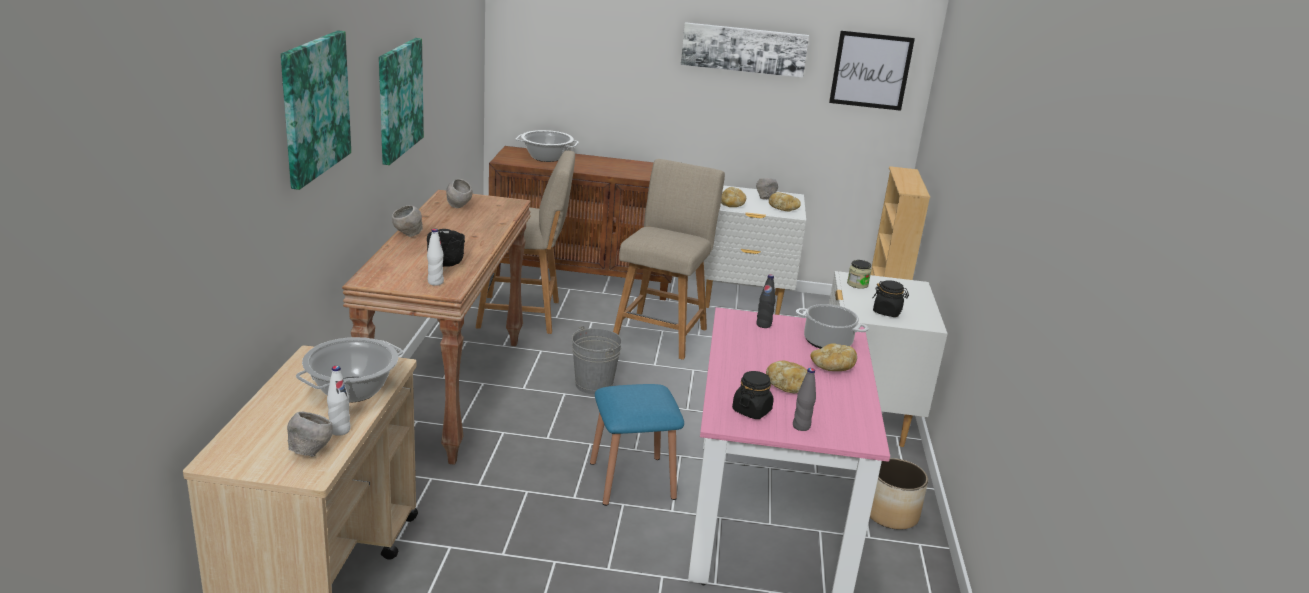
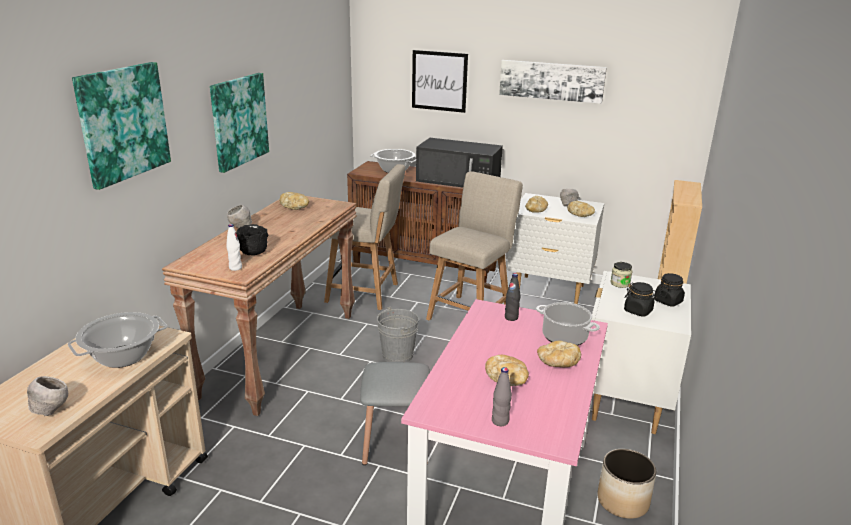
camera: 15 degrees right, 0 degrees up
(340, 430) = (88, 392): white bottle -> none
(459, 207) = (295, 207): grey bowl -> bread
(632, 480) = (396, 443): blue stool -> grey stool
(633, 169) = (459, 180): none -> black microwave
(751, 410) = (459, 401): black jar -> black jar (668, 301)
(871, 70) = (662, 96): picture -> picture (439, 81)

